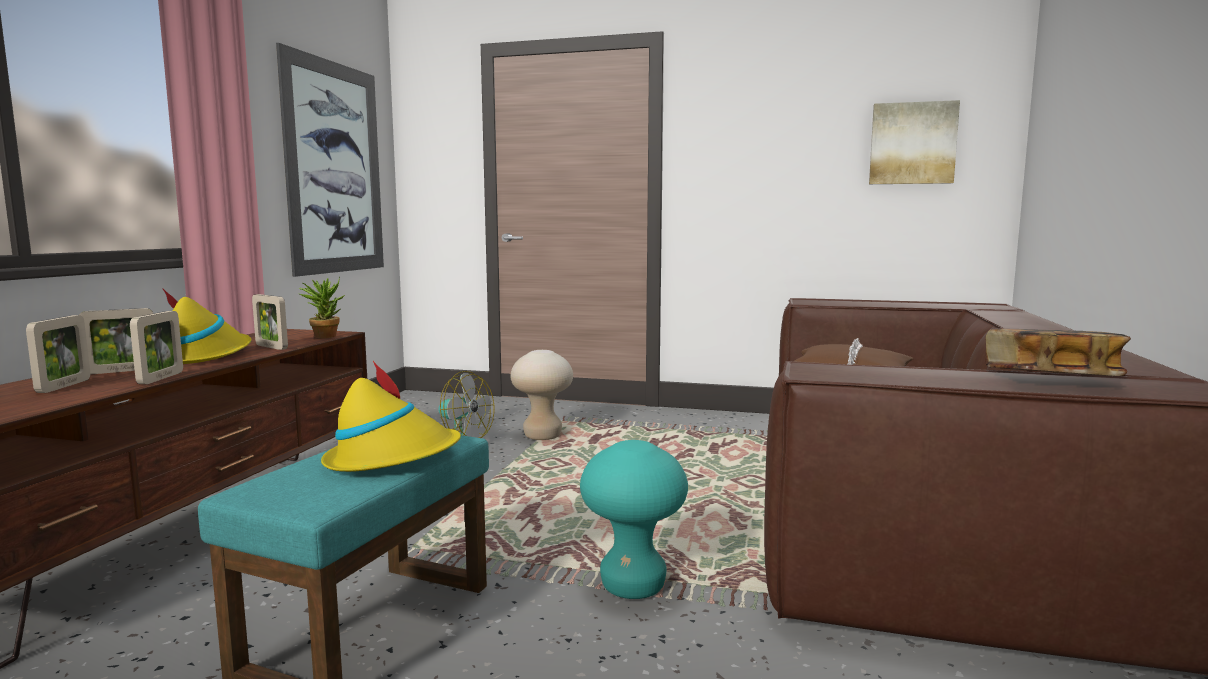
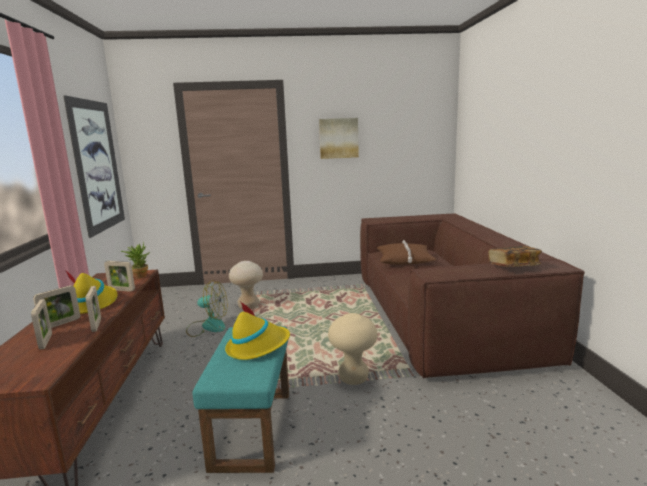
camera: 20 degrees left, 5 degrees up
(633, 586) = (353, 378): turquoise stool -> beige stool
(912, 143) = (409, 138): picture -> picture (338, 138)

